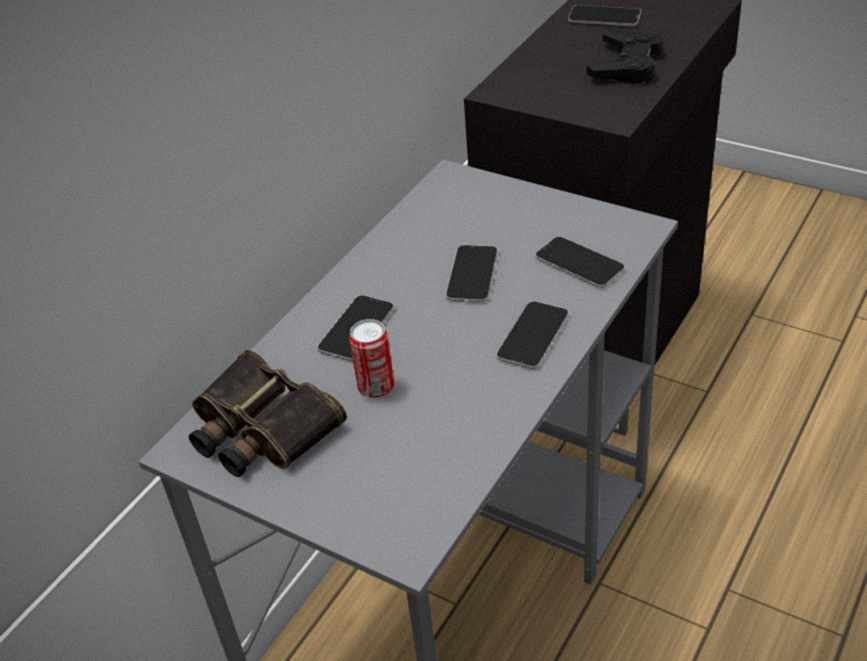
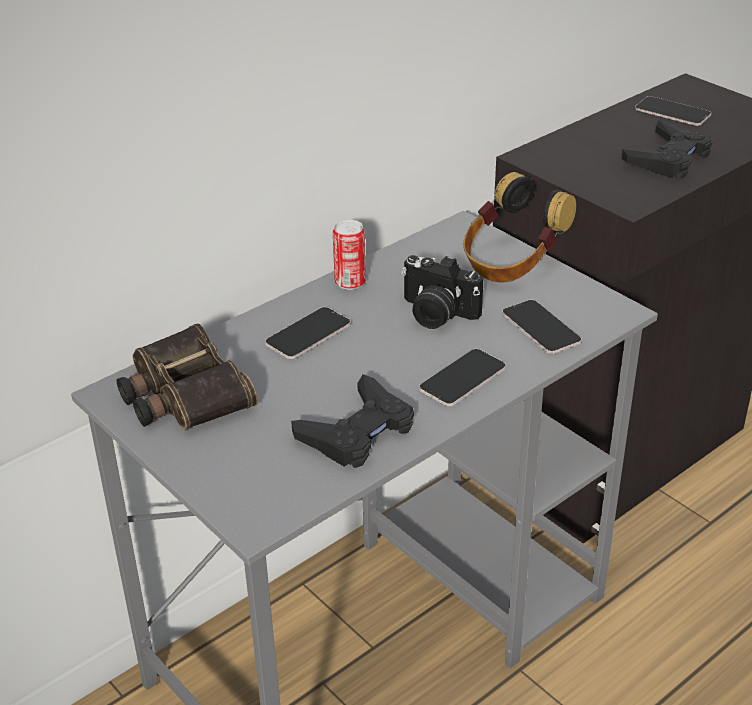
camera: 15 degrees right, 5 degrees down
(376, 387) = (299, 386): can -> can (350, 282)
(460, 421) = (358, 432): none -> black game controller
(472, 274) = (436, 314): phone -> camera
(517, 203) = (511, 263): none -> headphones

